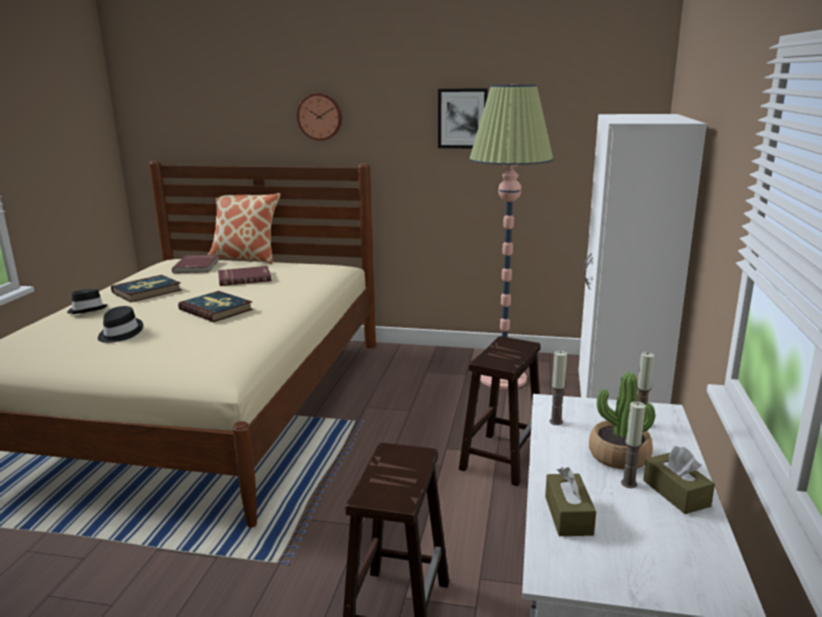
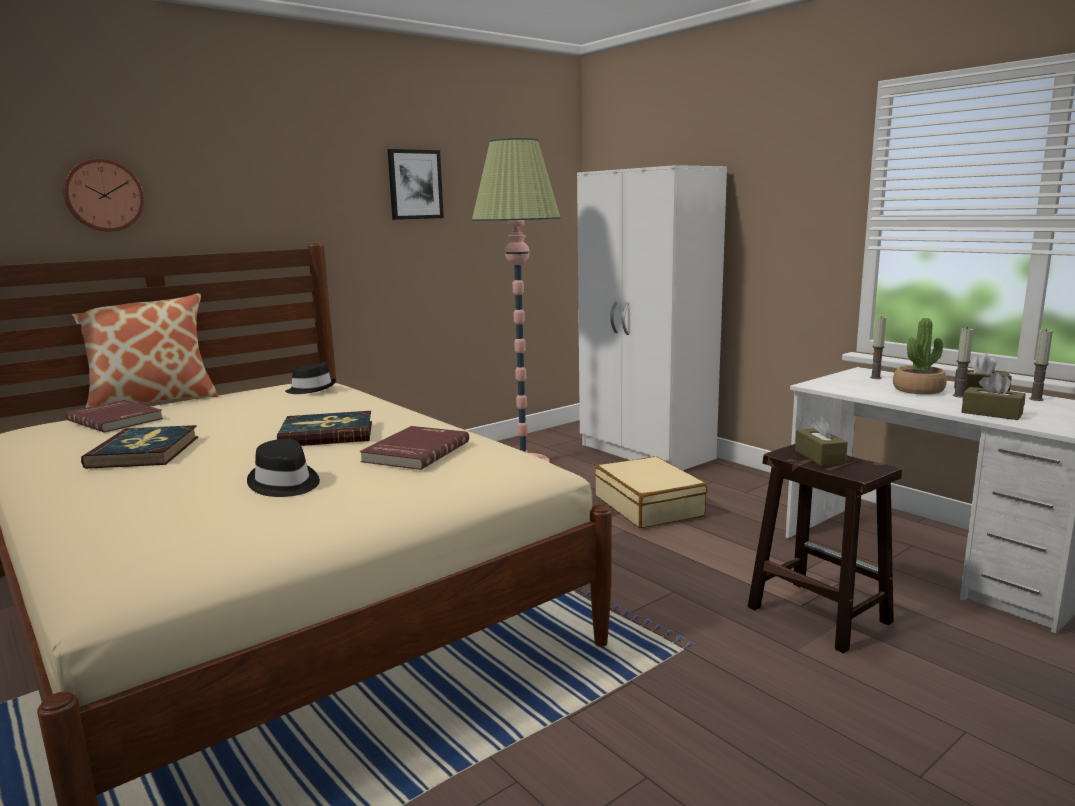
camera: 50 degrees left, 5 degrees down
(87, 309) = (119, 489): black hat -> black hat (311, 389)
(244, 278) = (245, 409): red book -> red book (414, 451)
(320, 116) = (240, 182): wall clock -> wall clock (103, 195)
(399, 467) = (819, 457): none -> brown tissue box
(502, 457) = (649, 506): brown stool -> beige suitcase
(556, 422) = (848, 390): candle -> candle (1036, 399)

